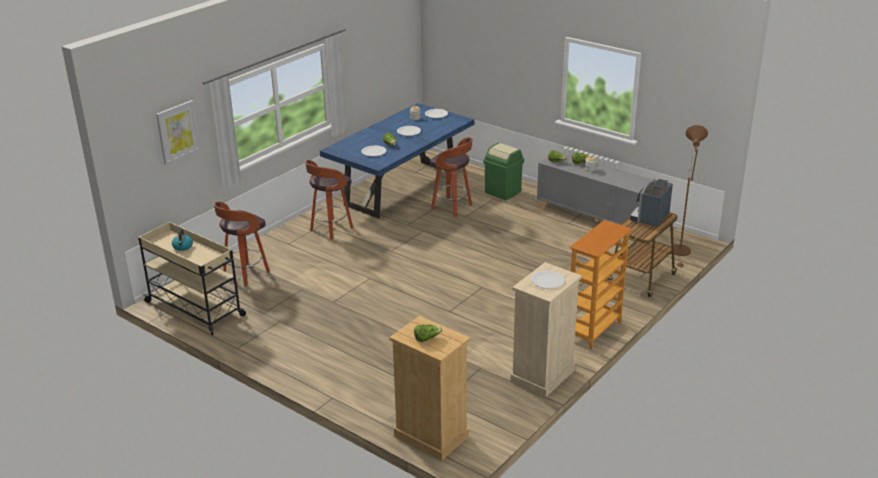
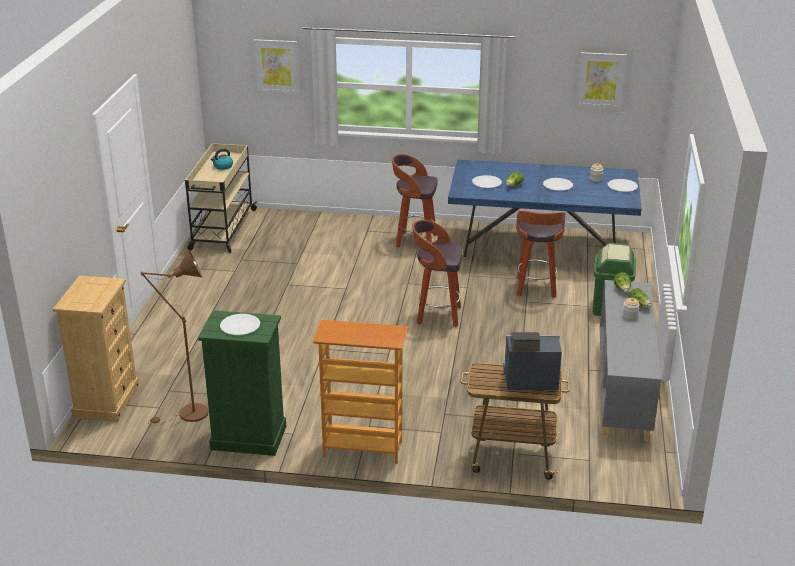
camera: 60 degrees right, 0 degrees up
(245, 275) = (295, 231): stool -> stool (437, 315)
(388, 44) = (601, 80): none -> picture
(426, 338) = (86, 292): lettuce -> none
(543, 376) = (248, 438): beige dresser -> green dresser
(681, 253) = (610, 472): brown floor lamp -> brown floor lamp (188, 415)

